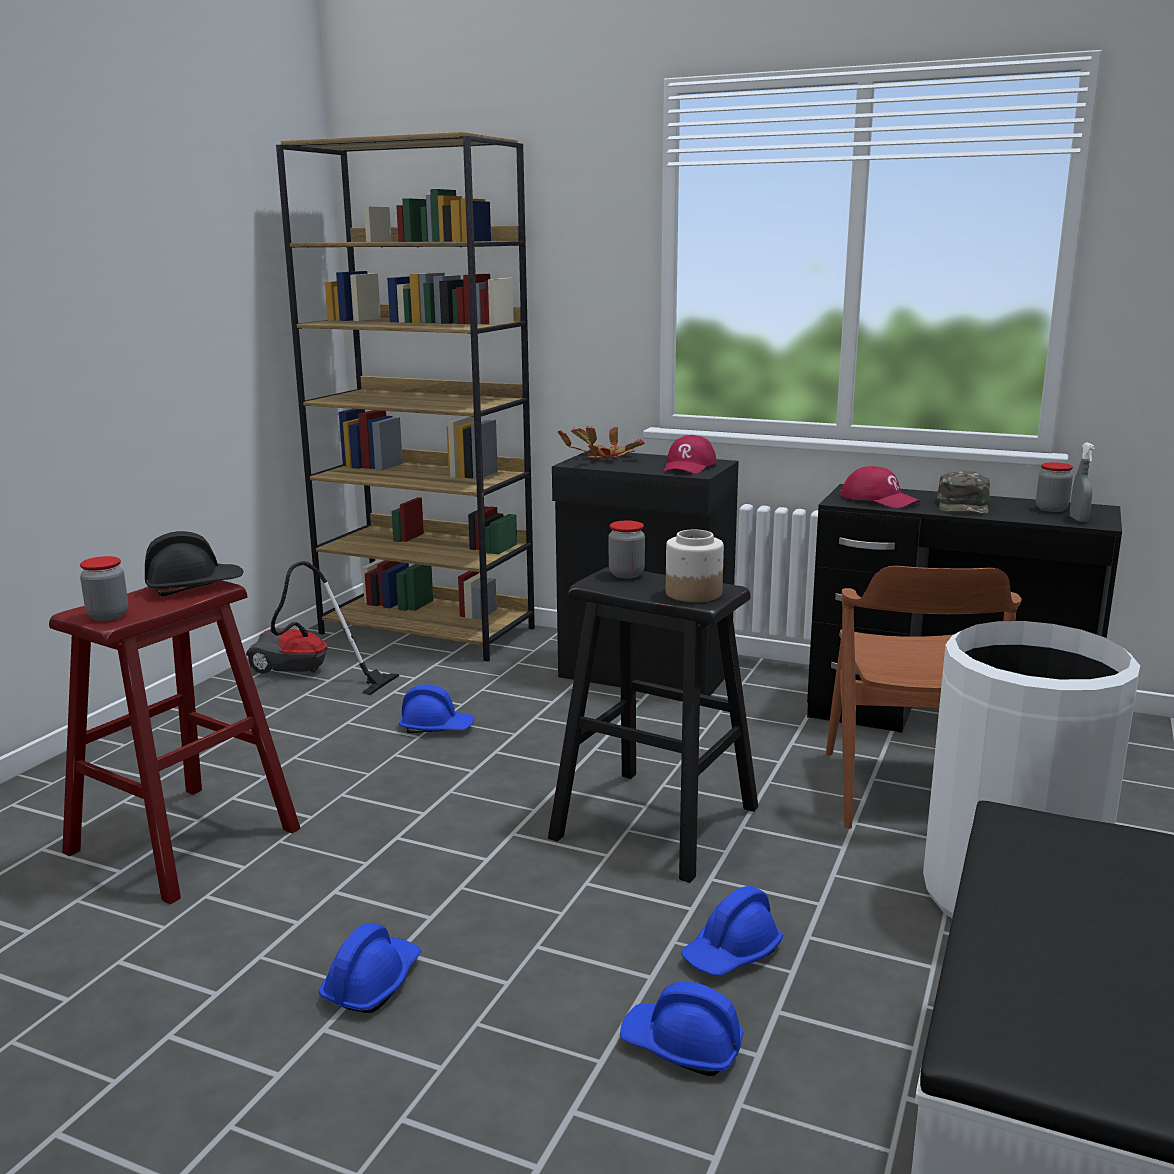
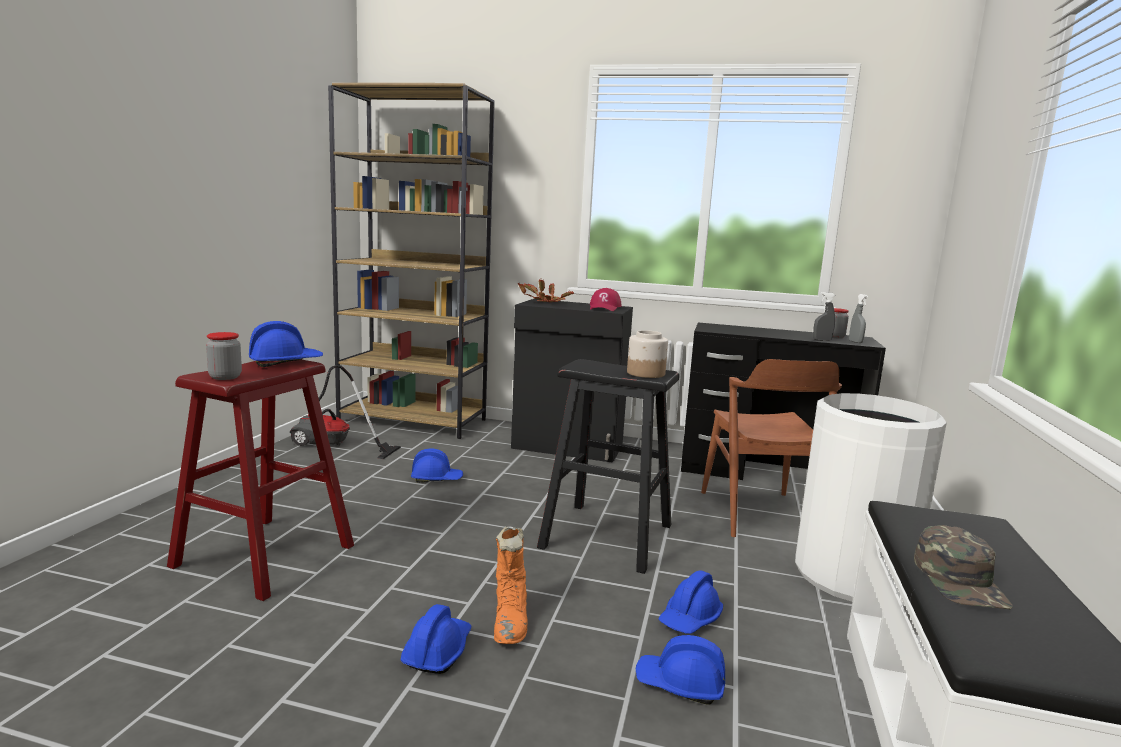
camera: 10 degrees left, 5 degrees down
(194, 586) = (285, 362): black hard hat -> blue hard hat
(479, 946) = (511, 621): none -> orange boot
(626, 574) = (593, 363): jar -> none
(879, 499) = (729, 330): red cap -> none
(964, 505) = (782, 334): green cap -> green cap (960, 580)
(1021, 518) = (822, 340): none -> grey spray bottle

